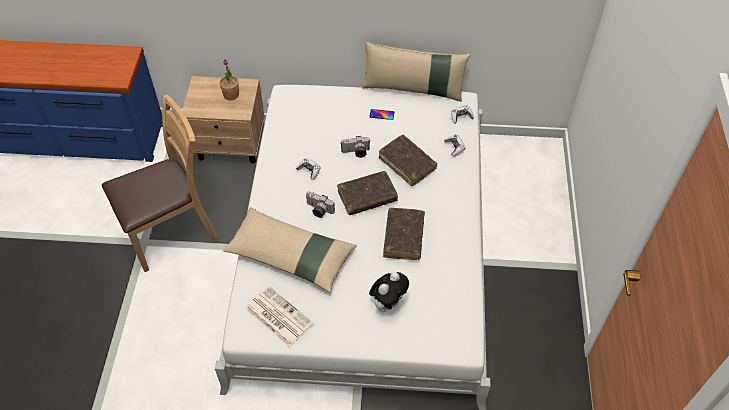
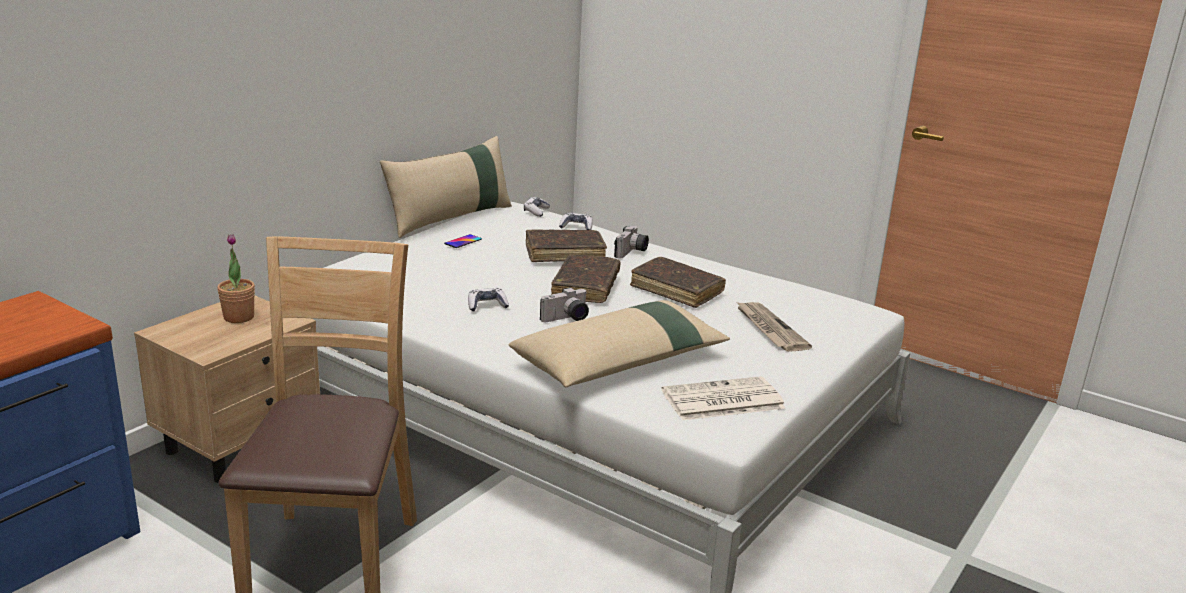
camera: 60 degrees left, 30 degrees down
(356, 152) = (501, 272): camera -> camera (631, 252)
(388, 303) = (769, 329): plush toy -> newspaper

